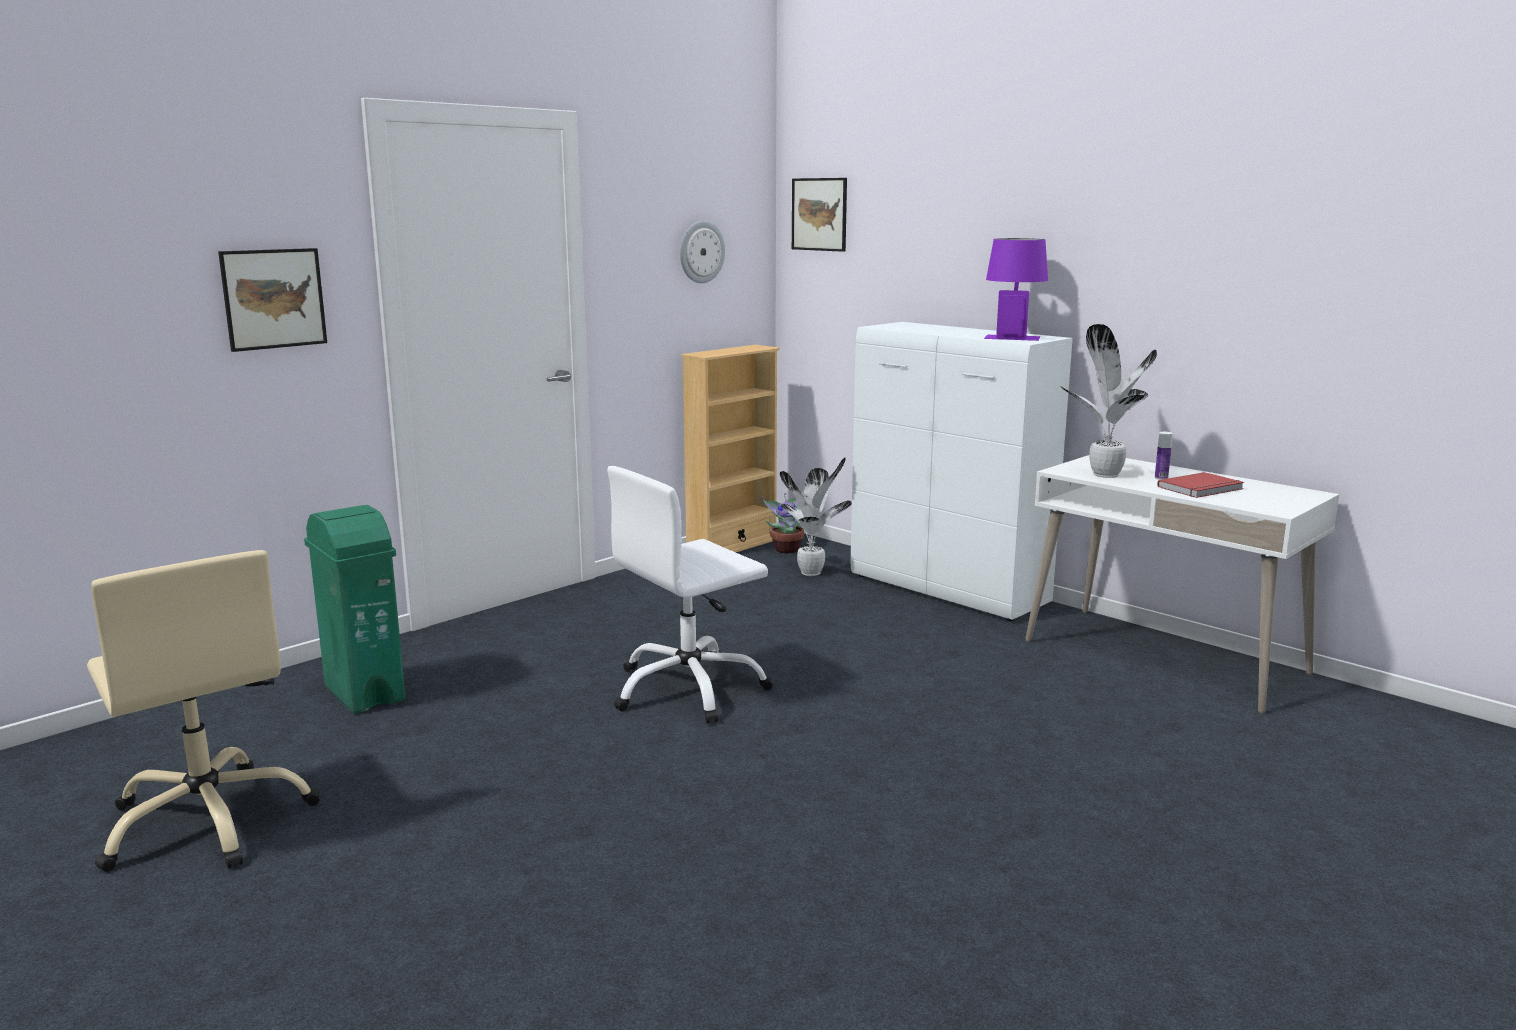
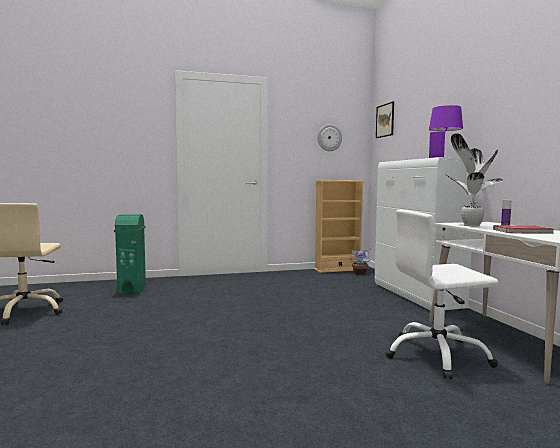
camera: 30 degrees right, 10 degrees down
(273, 298) = (133, 140): picture -> none
(689, 689) = (239, 308): white office chair -> white office chair (437, 355)
(812, 573) = (358, 282): potted plant -> none

